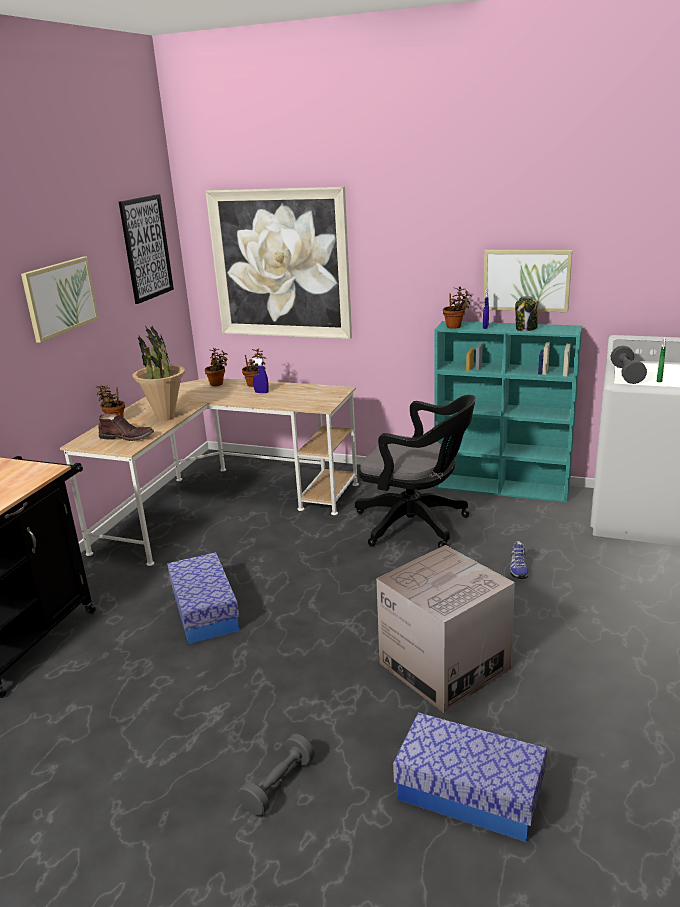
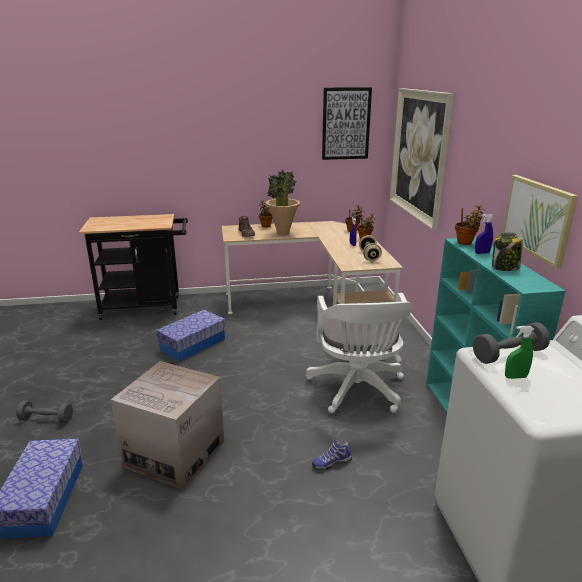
camera: 60 degrees right, 0 degrees up
(60, 298) = (249, 140): picture -> none
(308, 393) = (369, 256): none -> beige dumbbell
(417, 524) = (358, 391): black office chair -> white office chair

